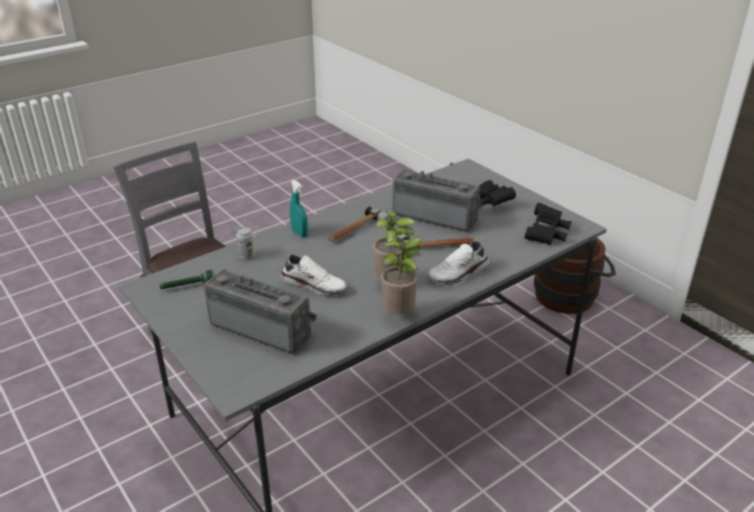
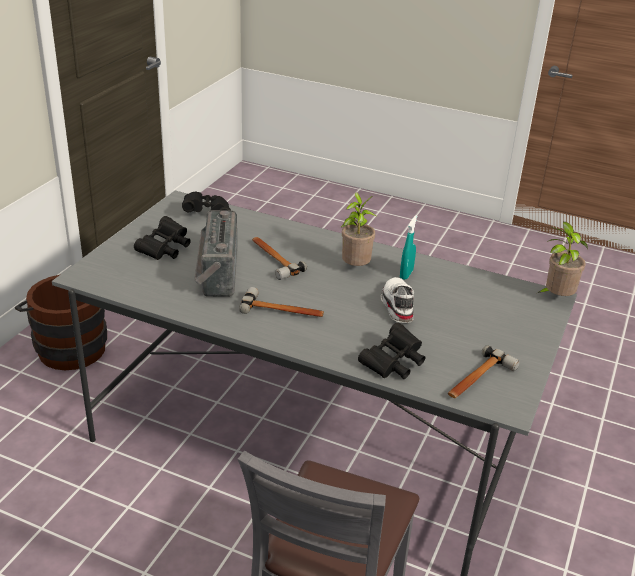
camera: 120 degrees left, 0 degrees up
(188, 286) = (478, 380): green flashlight -> hammer
(247, 256) = (393, 363): can -> black binoculars
(263, 328) = (479, 311): radio -> none
(299, 233) = (320, 345): turquoise spray bottle -> turquoise spray bottle (406, 274)
(400, 314) = (391, 254): potted plant -> potted plant (556, 298)
(459, 274) = (310, 241): white shoe -> none

